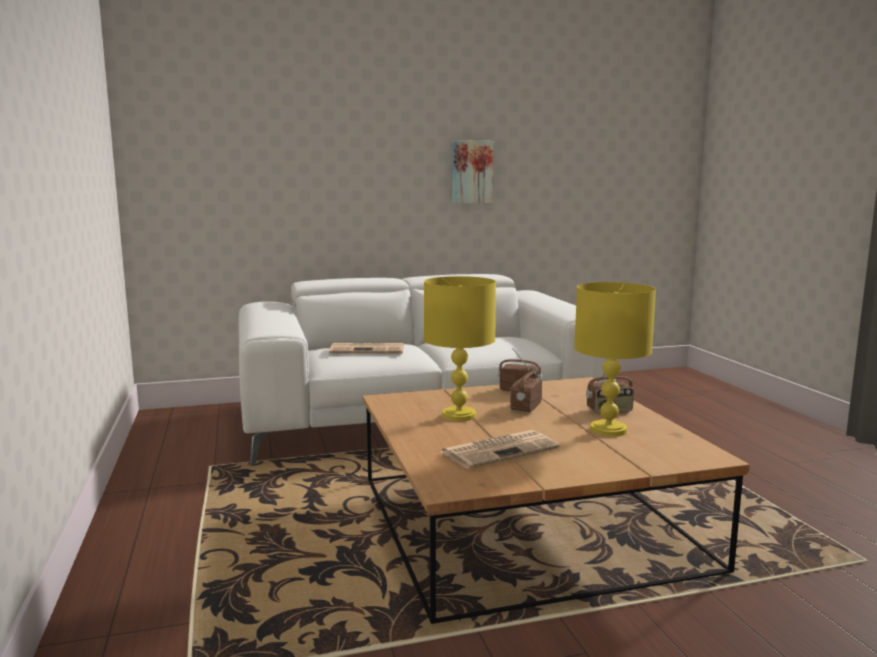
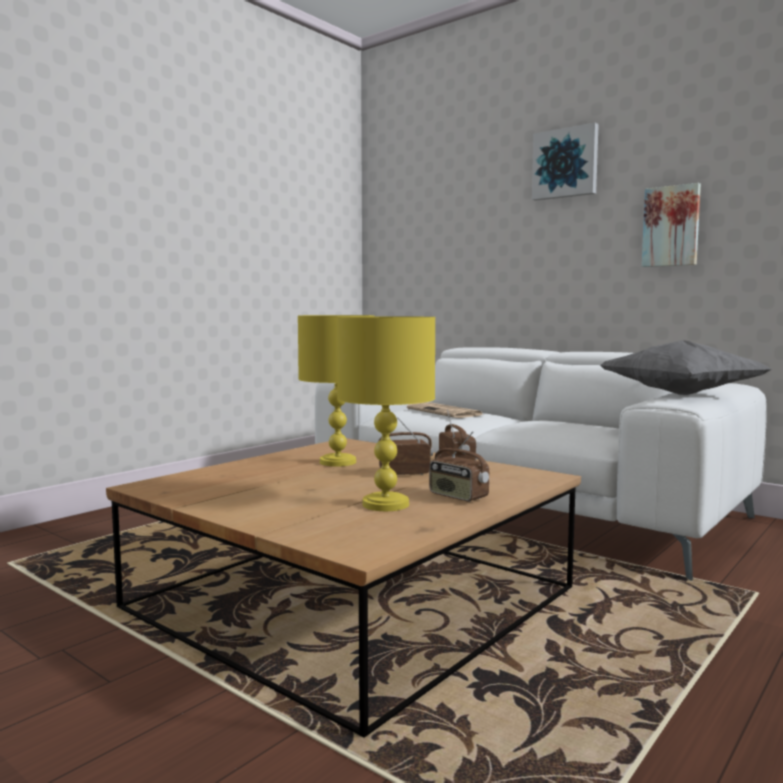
camera: 55 degrees right, 5 degrees down
(380, 107) = (565, 163): none -> picture
(500, 450) = (260, 484): newspaper -> none
(557, 305) = (680, 394): none -> grey pillow

